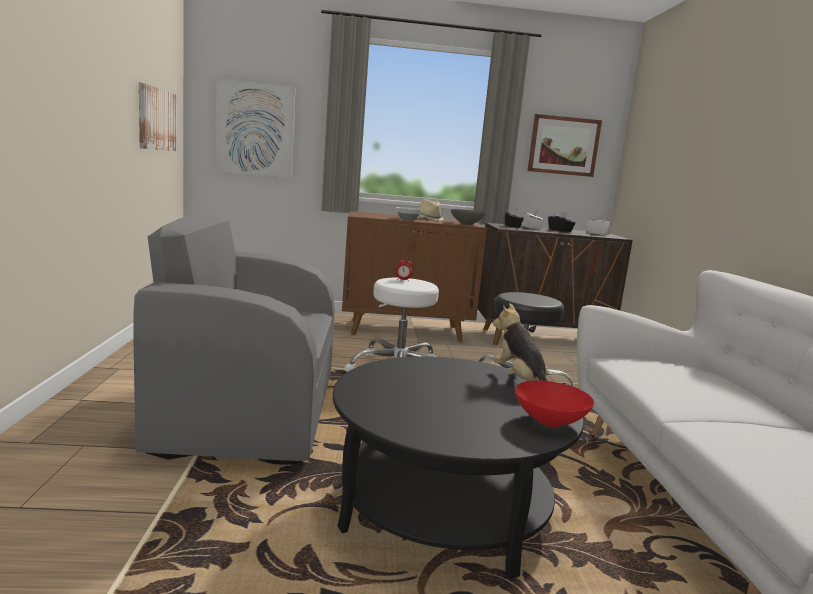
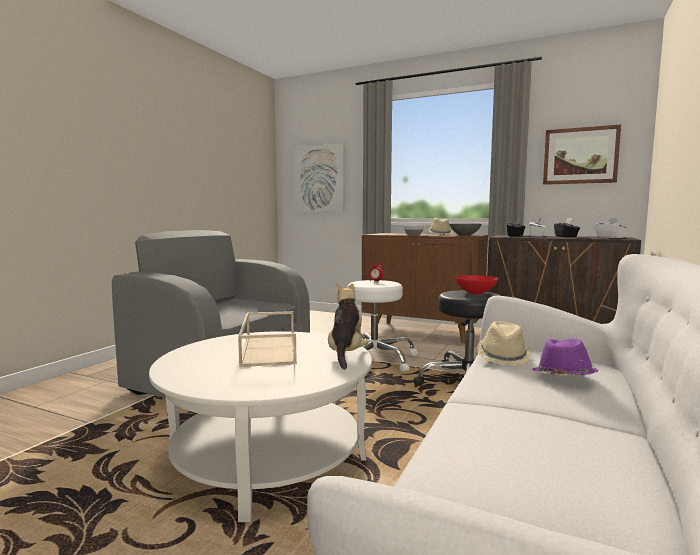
camera: 30 degrees right, 5 degrees down
(156, 119) = (242, 178): picture -> none
(437, 384) = (268, 349): none -> beige tray
(444, 506) = (268, 458): black coffee table -> white coffee table
(548, 421) = (302, 381): red bowl -> red bowl (475, 293)
(636, 369) = (503, 357): none -> beige hat
(704, 385) = (563, 377): none -> purple hat

